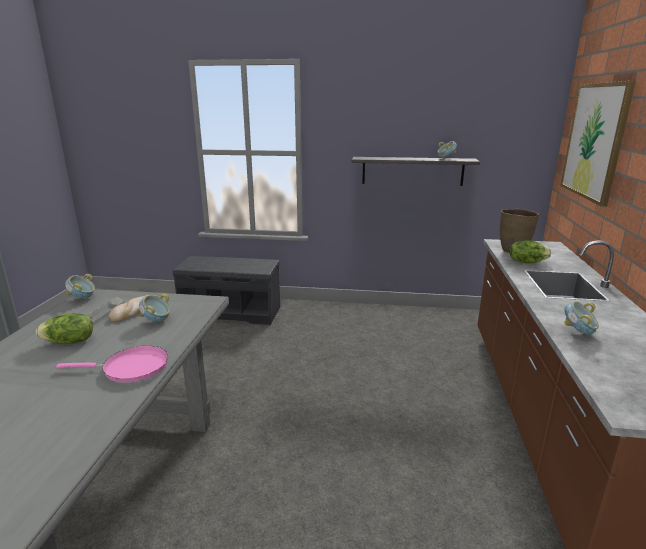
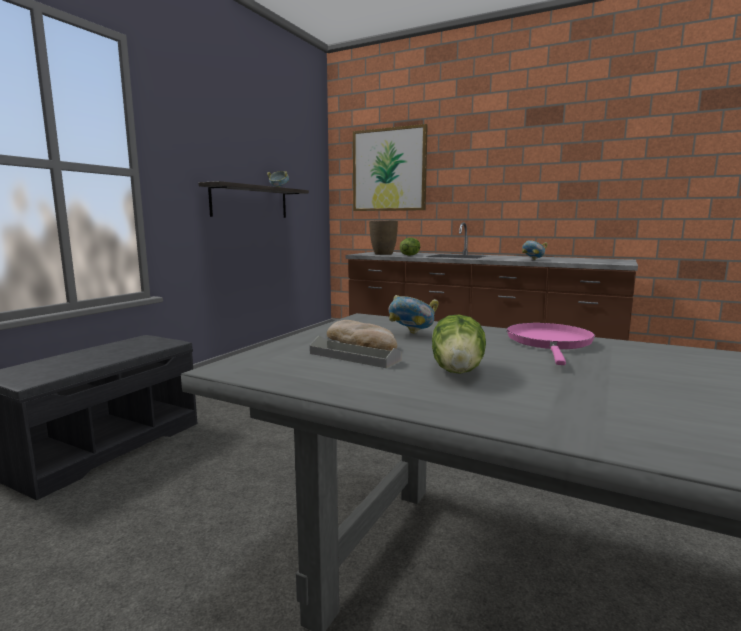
camera: 70 degrees left, 10 degrees down
(82, 298) = (250, 371): bowl -> none

